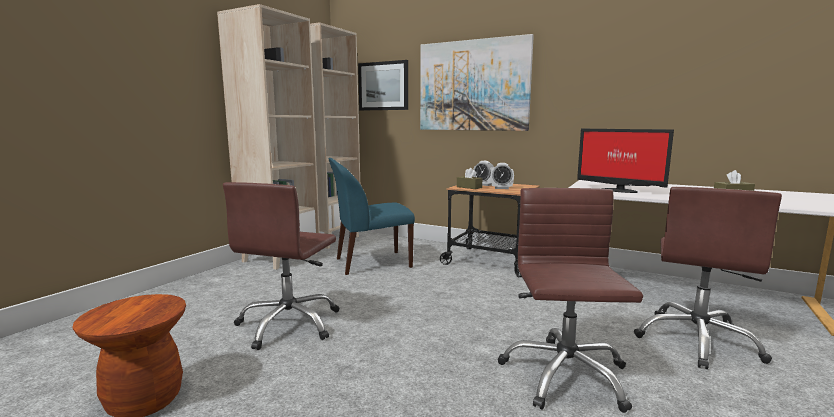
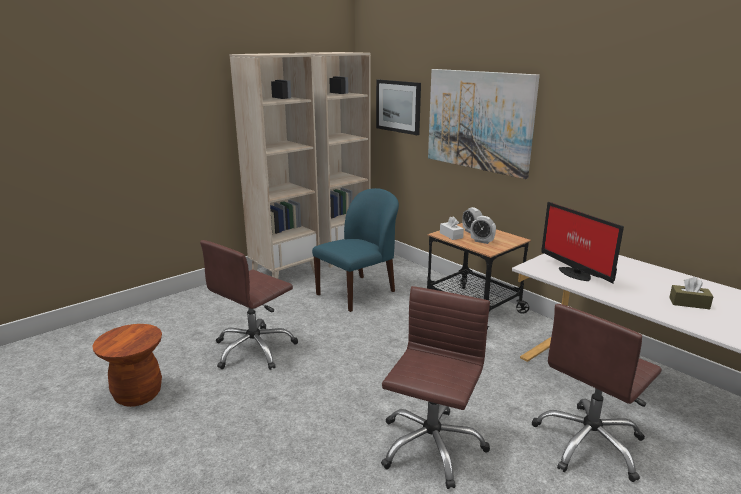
camera: 20 degrees right, 10 degrees up
(371, 263) = (357, 293): blue chair -> blue chair turned 135 degrees clockwise
(469, 187) = (451, 235): brown tissue box -> white tissue box

